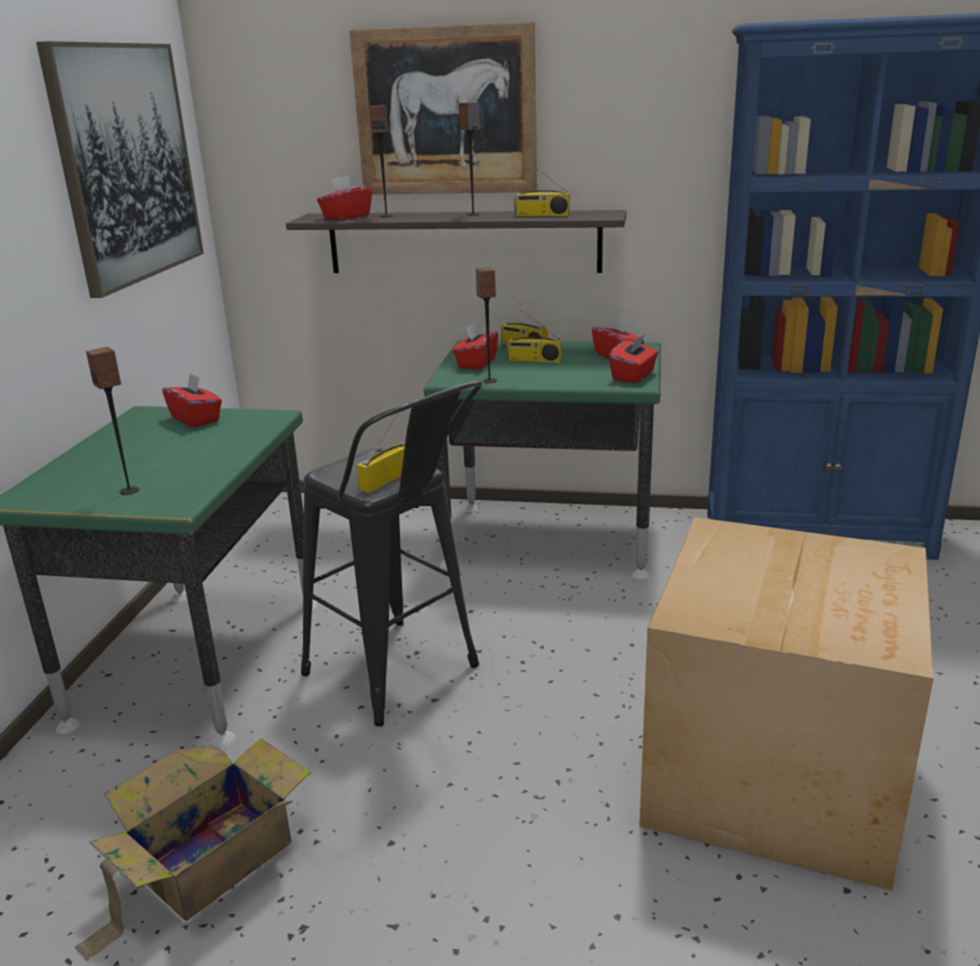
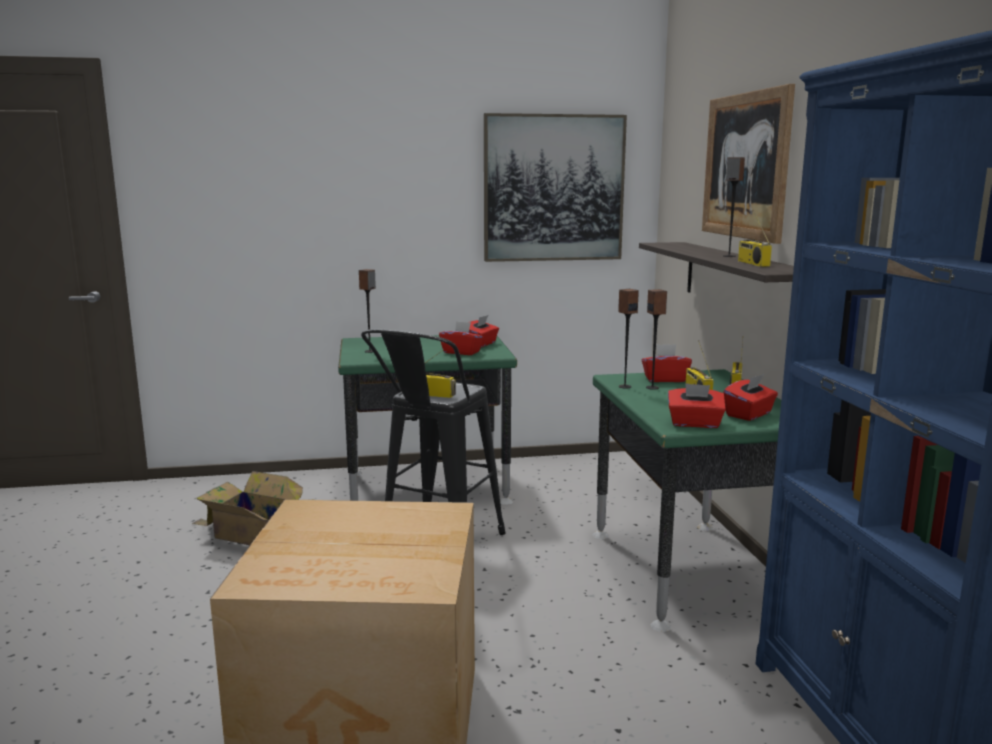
camera: 70 degrees right, 10 degrees down
(346, 217) = (676, 245): red tissue box -> red tissue box (461, 352)
(386, 216) = (692, 248): speaker -> speaker (652, 387)

